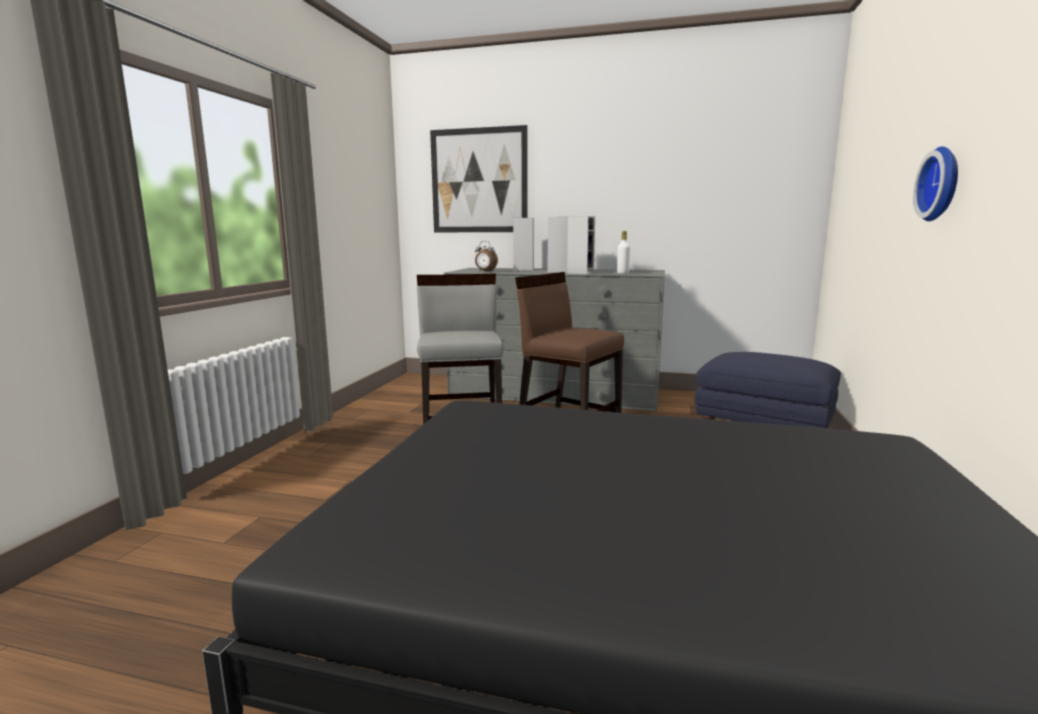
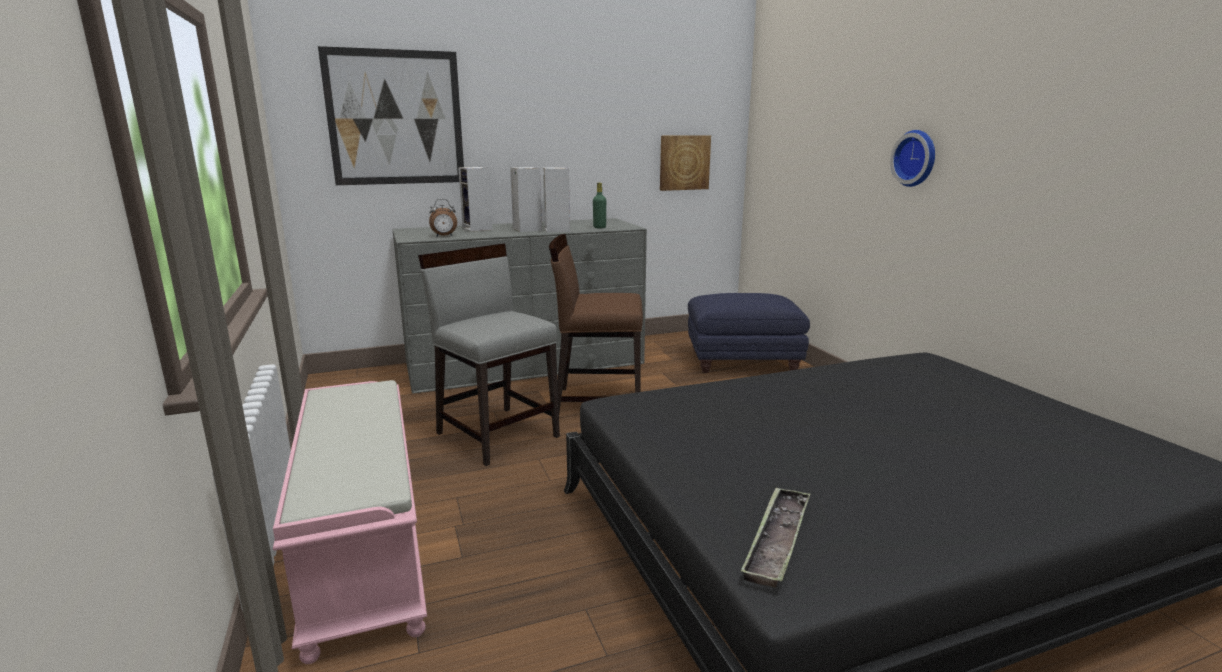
camera: 35 degrees left, 5 degrees up
(288, 474) = (362, 546): none -> pink bench
(373, 521) = (777, 540): none -> tray
(622, 273) = (599, 227): white bottle -> green bottle
(746, 217) = (684, 162): none -> picture

